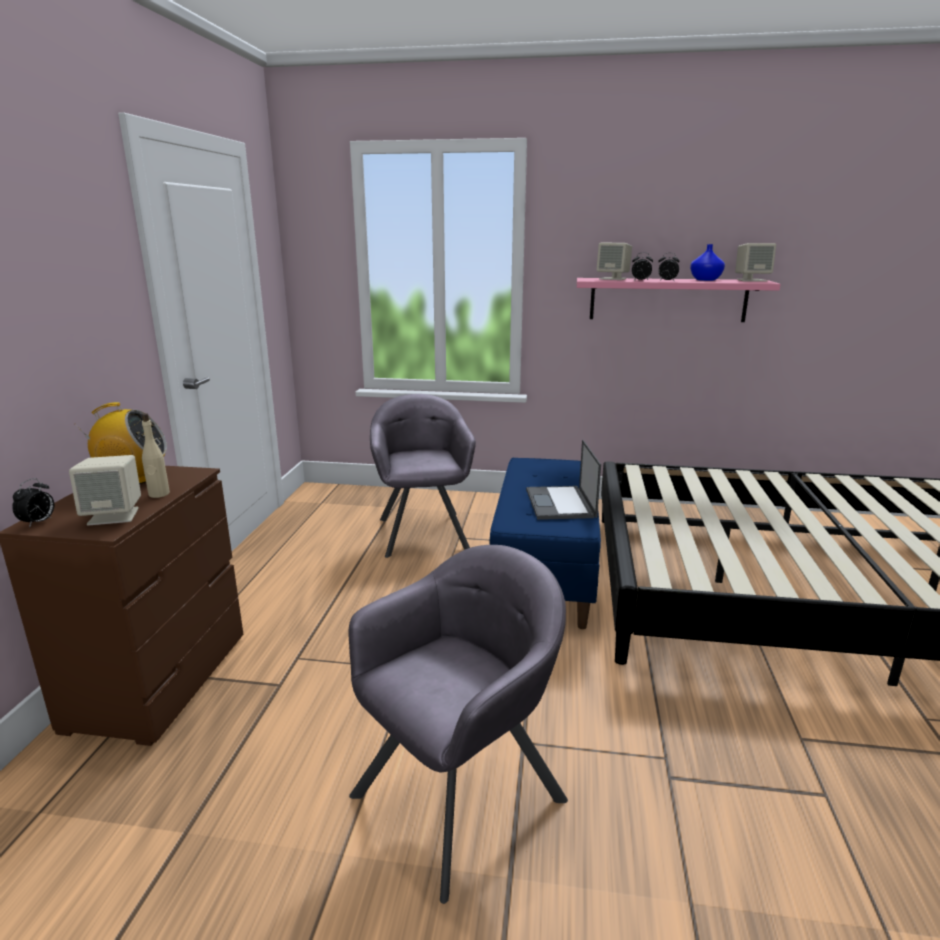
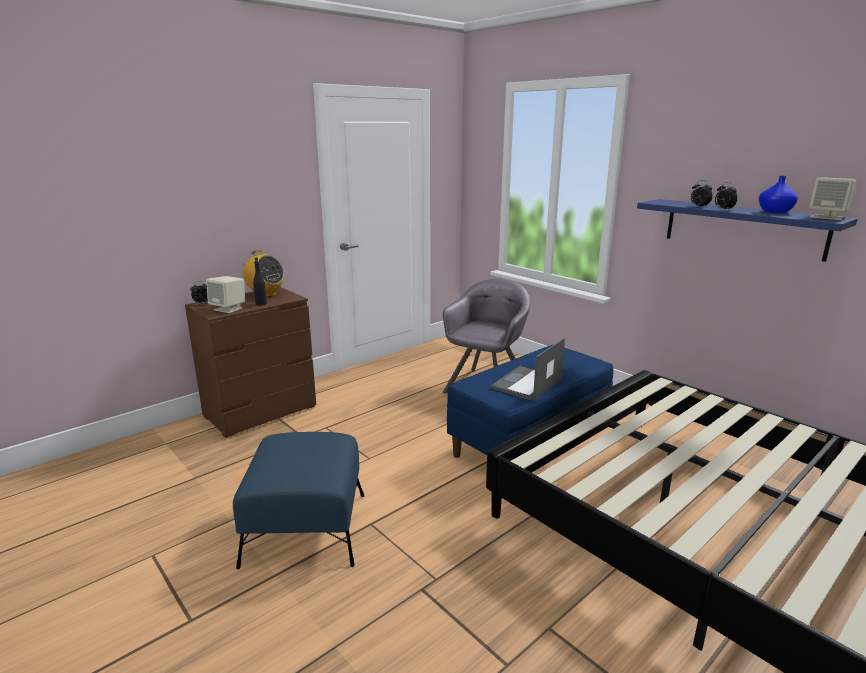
camera: 40 degrees right, 0 degrees up
(159, 494) = (261, 304): beige bottle -> black bottle
(460, 797) = (305, 529): grey armchair -> blue ottoman
(613, 279) = (682, 203): beige speaker -> none
(667, 299) = (743, 228): pink shelf -> blue shelf

